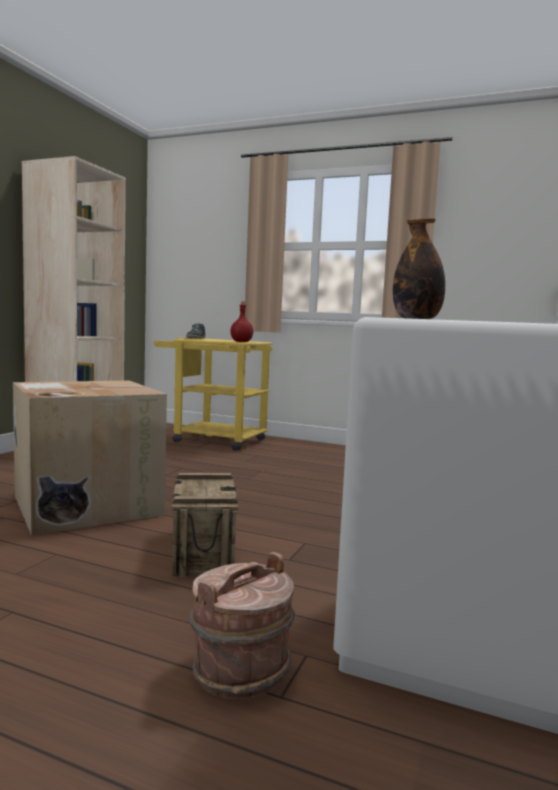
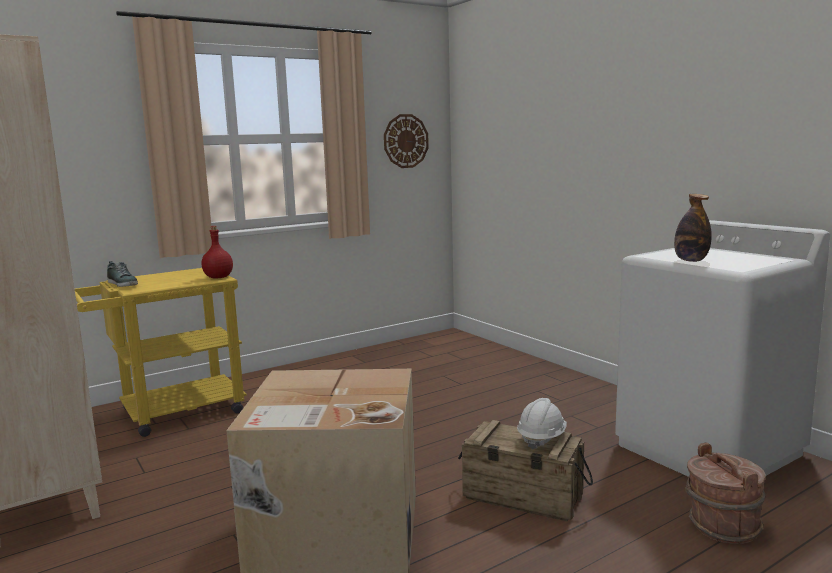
camera: 55 degrees left, 5 degrees up
(213, 492) = (541, 438): none -> white hard hat
(493, 249) = (405, 141): none -> wall clock

